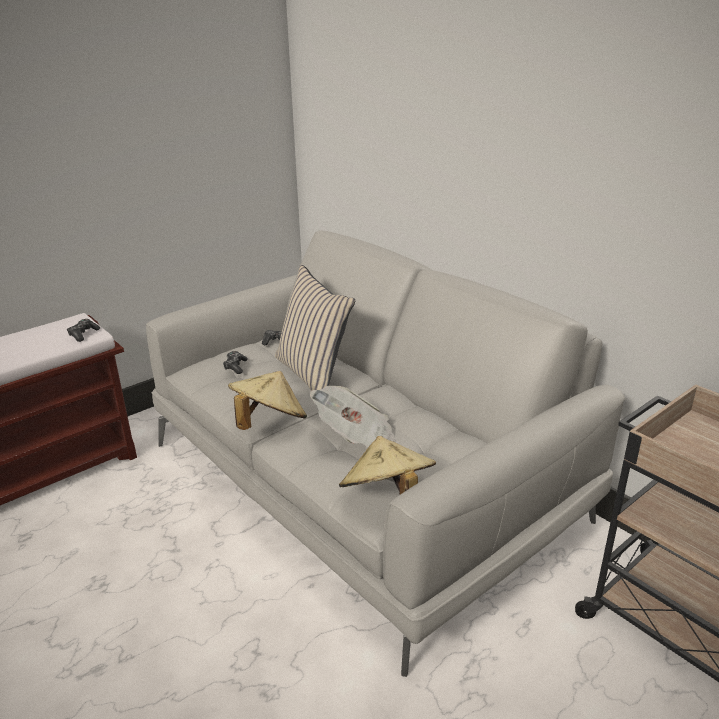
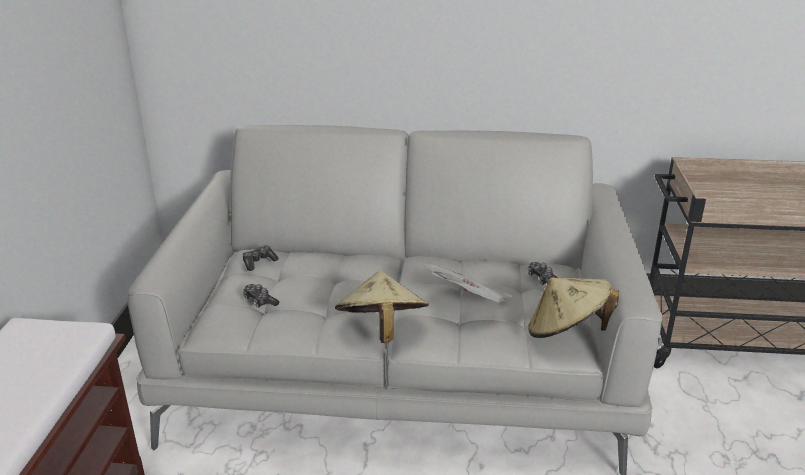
camera: 45 degrees left, 0 degrees up
(83, 334) = (70, 338): game controller -> game controller (542, 279)
(313, 374) = (343, 275): beige pillow -> none

